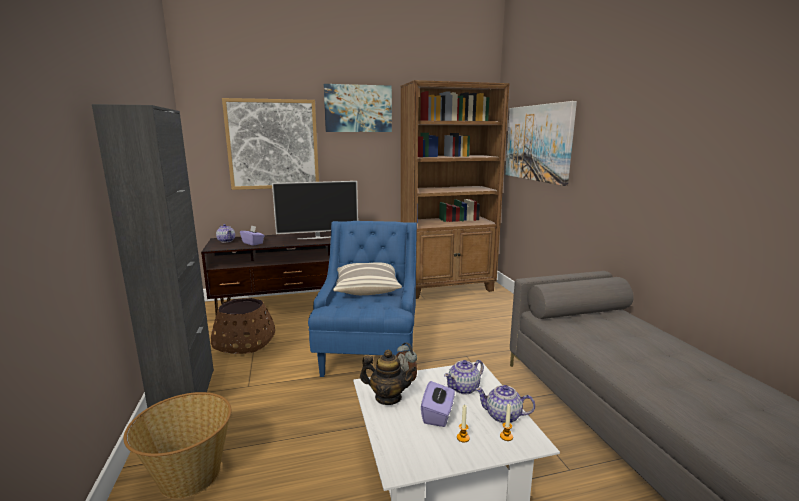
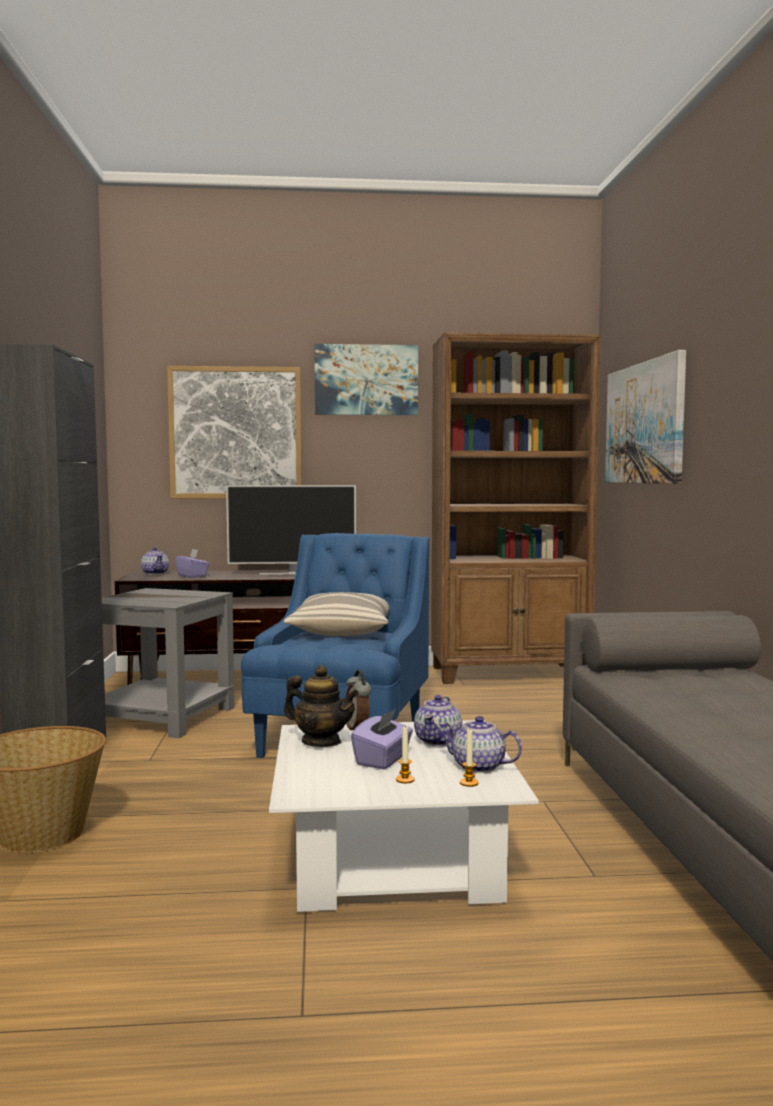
camera: 10 degrees right, 10 degrees down
(245, 343) = (160, 717): brown planter -> grey side table
(464, 388) = (438, 741): teapot -> teapot turned 45 degrees counterclockwise

